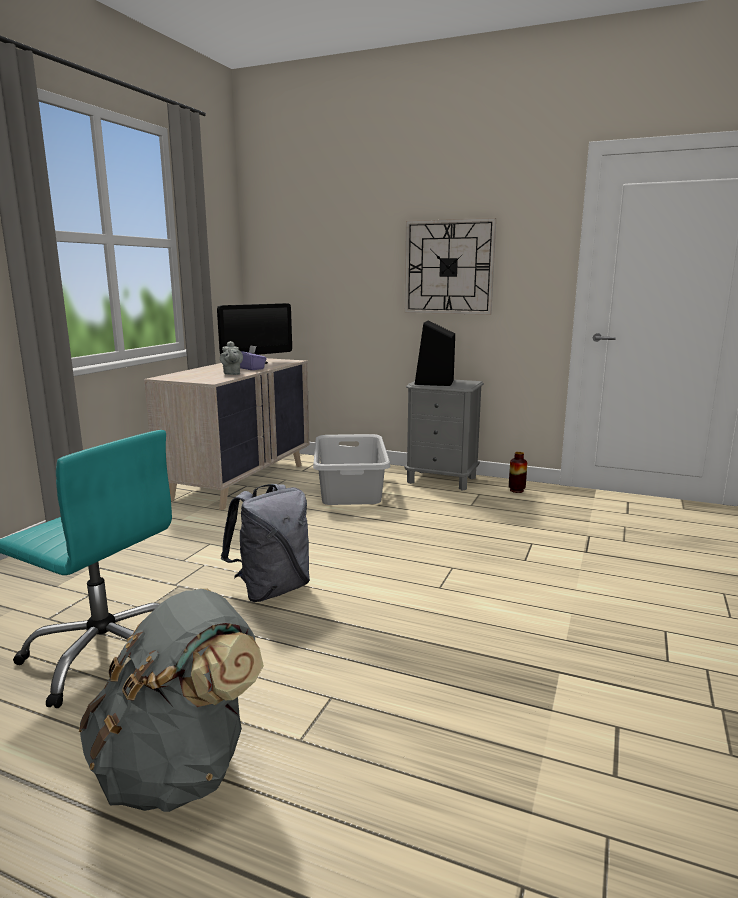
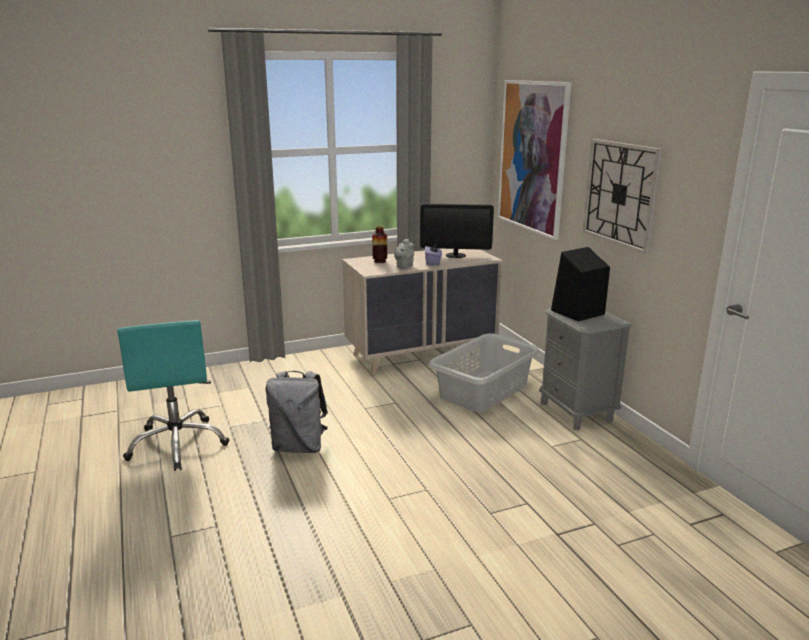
camera: 45 degrees right, 5 degrees up
(180, 768) = (118, 516): grey backpack -> none
(315, 252) = (532, 157): none -> picture
(516, 490) = (625, 451): vase -> vase (380, 261)

